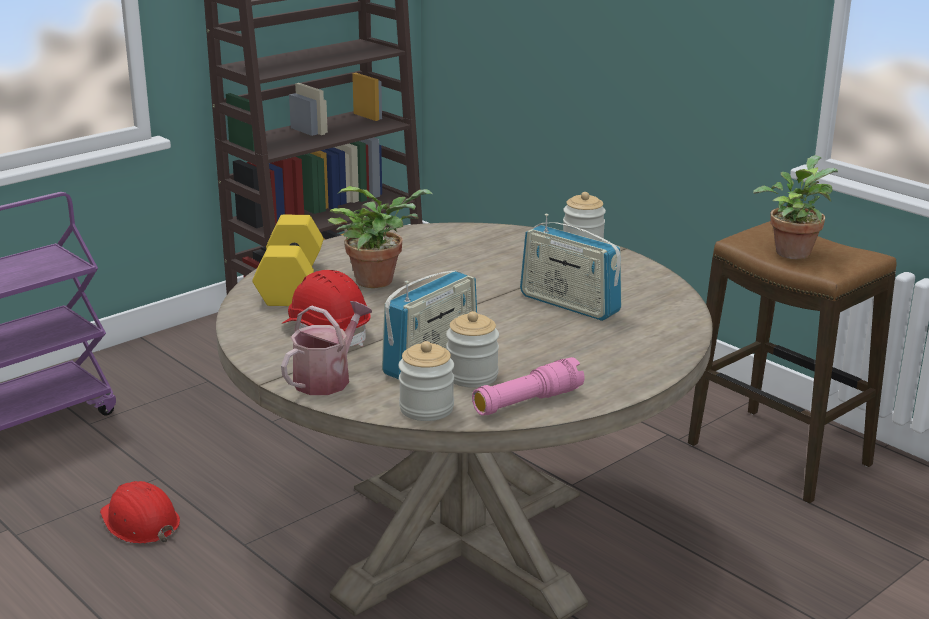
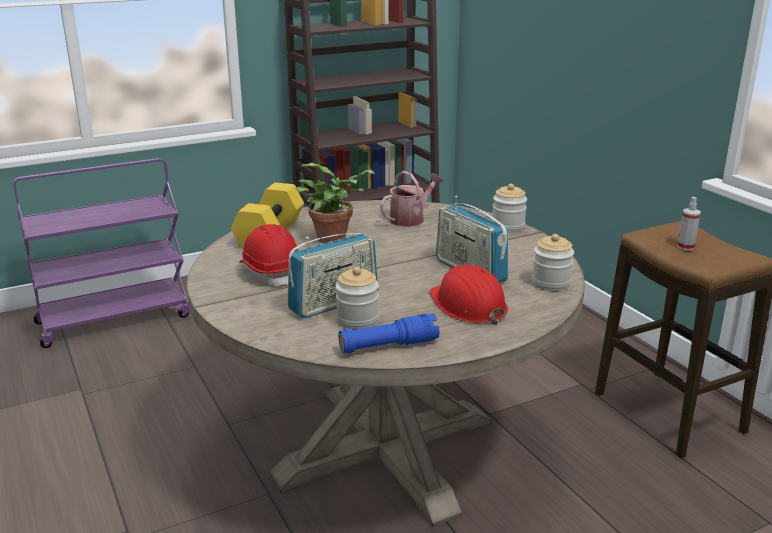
camera: 15 degrees right, 0 degrees up
(140, 522) = (167, 397): red hard hat -> red hard hat (468, 305)
(327, 378) = (246, 308): watering can -> watering can (410, 219)
(426, 408) = (305, 341): jar -> jar (551, 283)
(527, 402) = (388, 346): pink flashlight -> blue flashlight
(792, 251) = (685, 247): potted plant -> spray bottle

